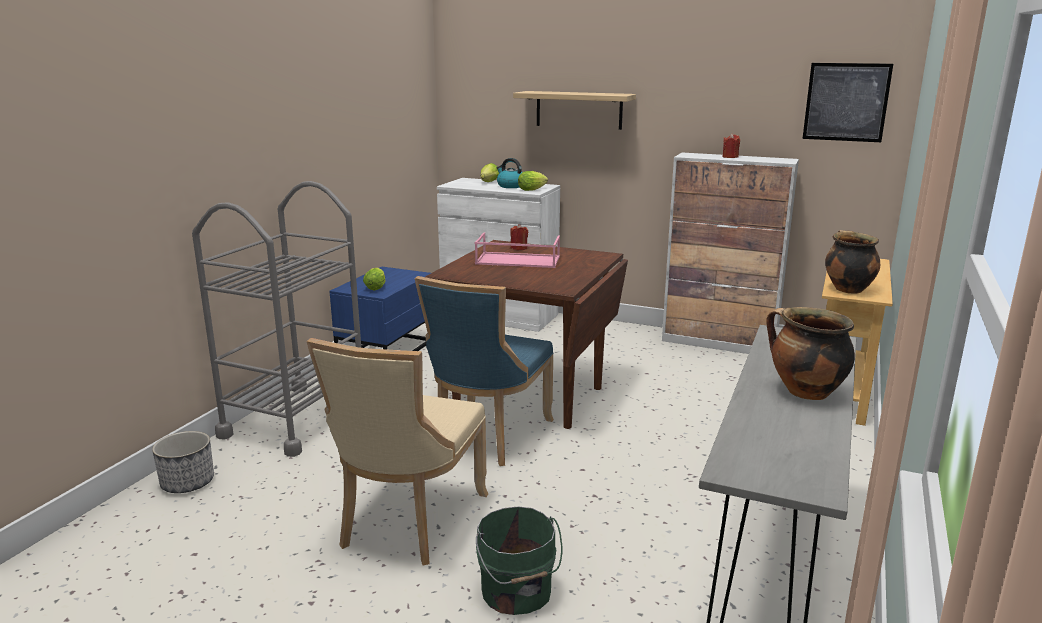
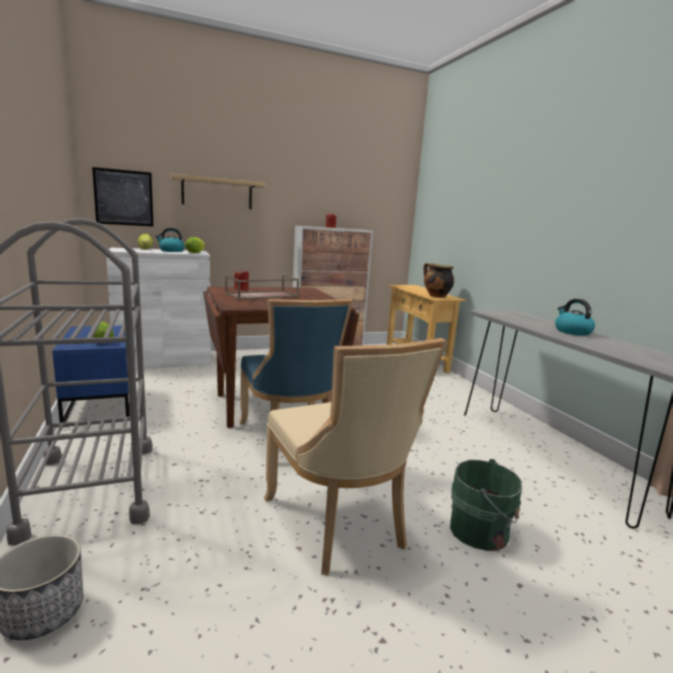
camera: 45 degrees left, 5 degrees down
(517, 260) = (262, 295): pink tray -> brown tray
(804, 392) = (572, 332): cooking pot -> kettle
(846, 102) = (384, 196): picture -> picture (124, 197)

